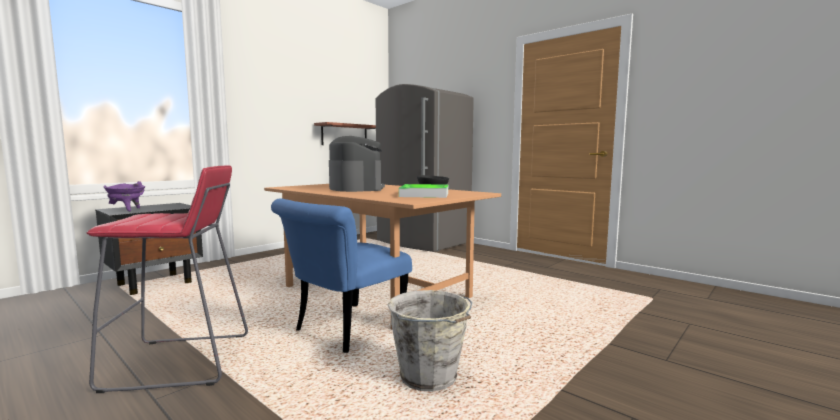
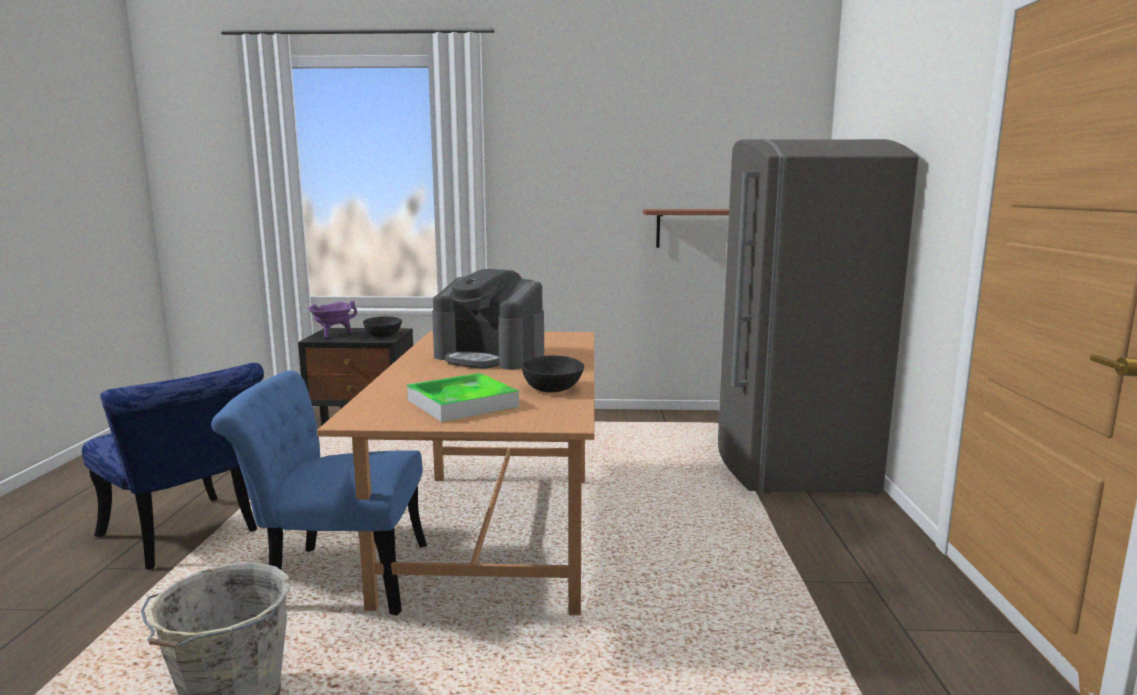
camera: 50 degrees right, 5 degrees up
(173, 206) = (382, 335): none -> black bowl
(180, 362) = (186, 537): red stool -> blue chair
(355, 188) = (490, 357): coffee machine -> coffee machine turned 90 degrees clockwise

